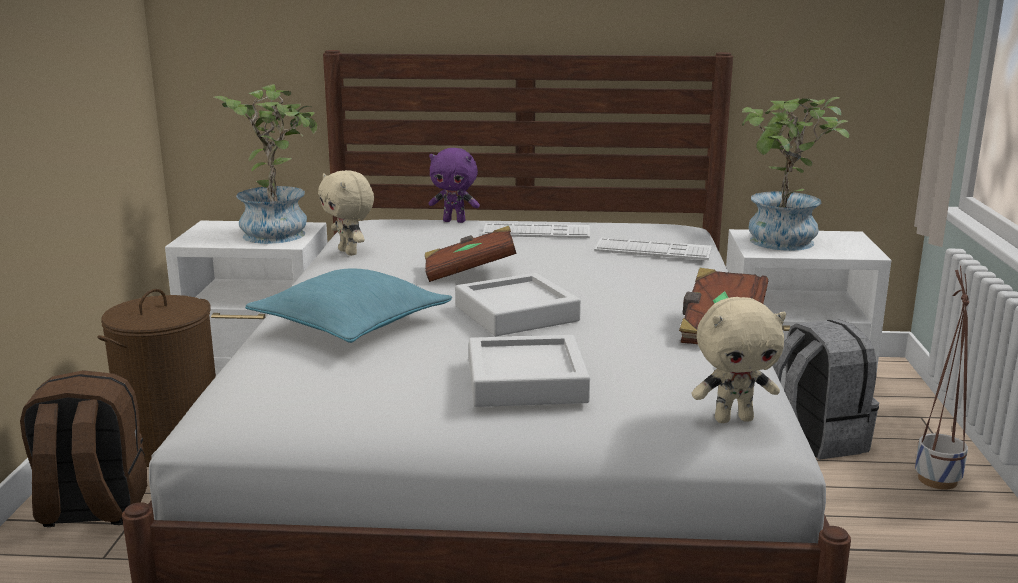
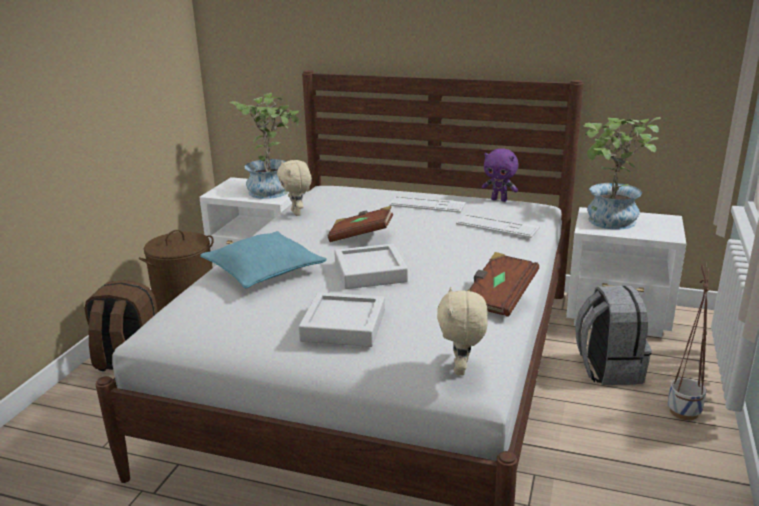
camera: 15 degrees right, 5 degrees up
(454, 221) = (380, 191): purple plush toy -> purple plush toy (499, 200)
(733, 419) = (461, 369): beige plush toy -> beige plush toy turned 90 degrees clockwise

